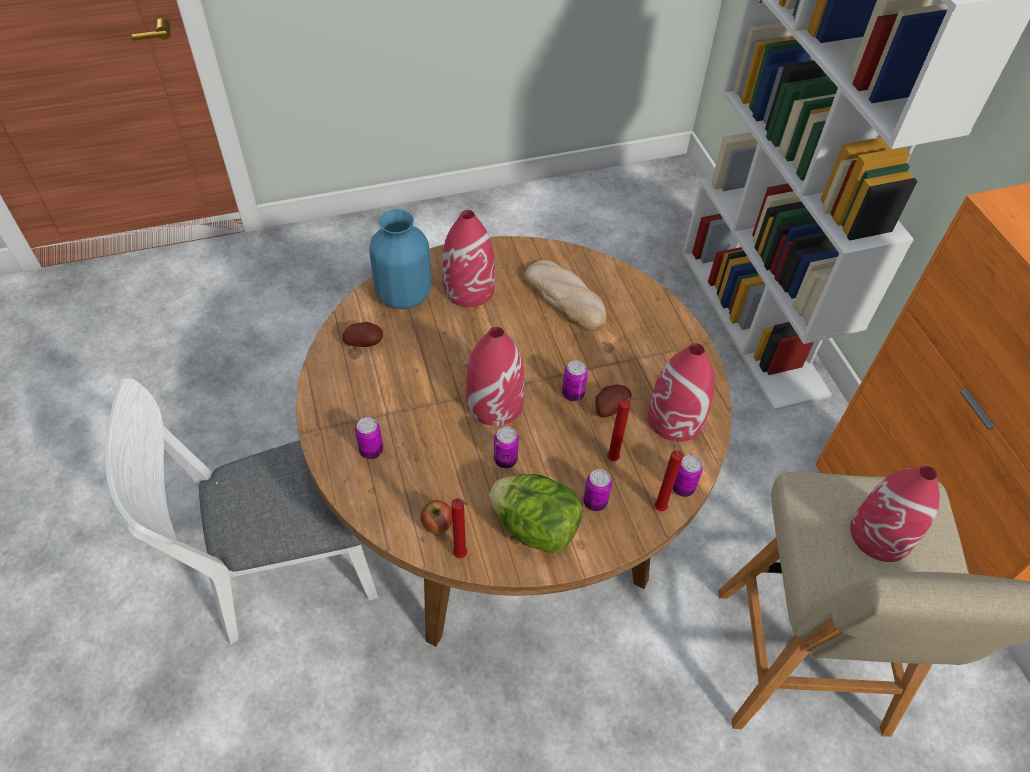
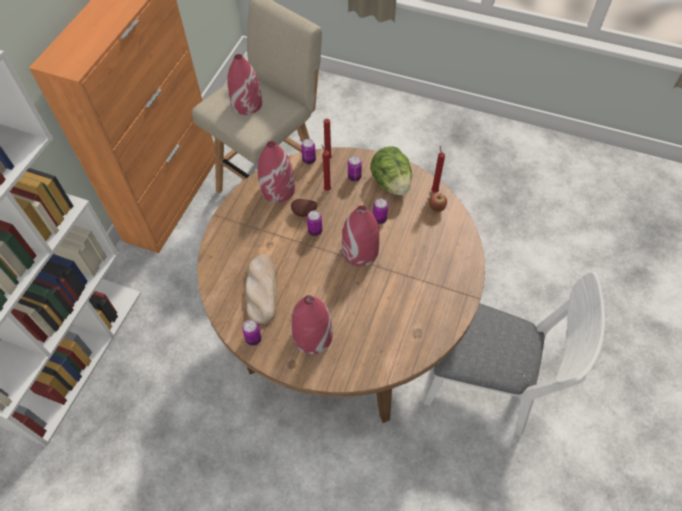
camera: 140 degrees left, 5 degrees up
(365, 342) = (406, 336): potato -> none
(371, 451) = (445, 264): can -> can (253, 339)
(405, 294) = (356, 358): blue vase -> none

